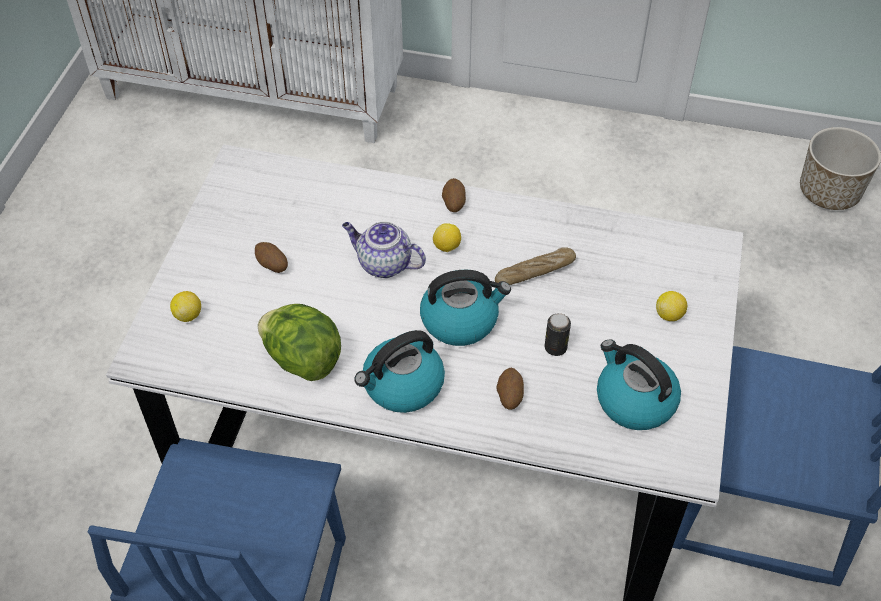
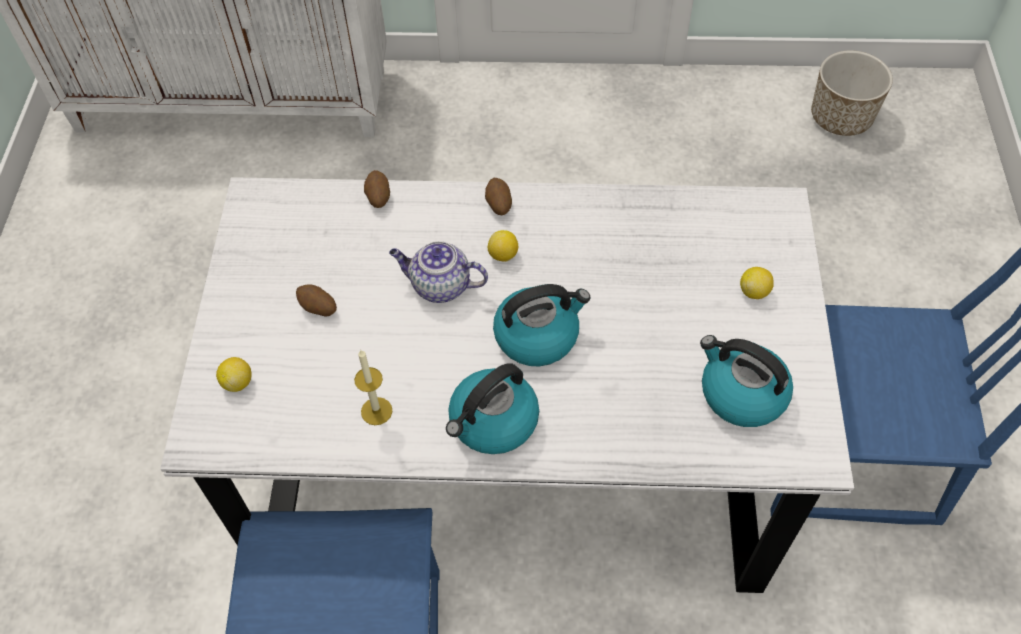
camera: 10 degrees left, 5 degrees up
(302, 359) = (376, 411): lettuce -> candle
(509, 396) = (610, 413): potato -> potato (378, 198)
(535, 272) = (603, 268): bread -> none
(555, 347) = (645, 349): can -> none

